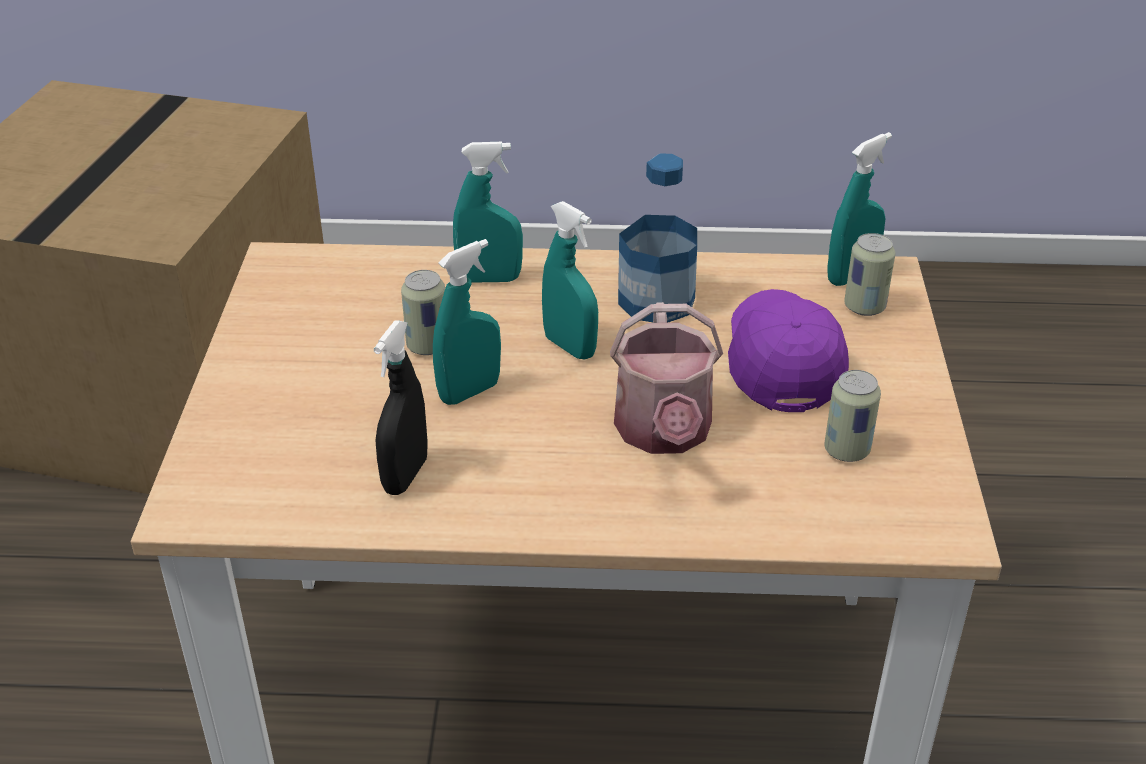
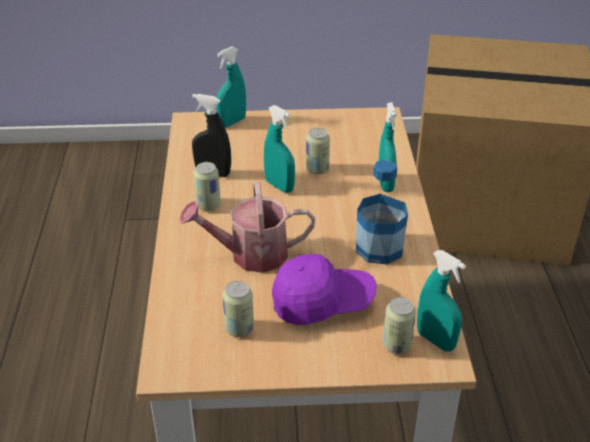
camera: 85 degrees right, 0 degrees up
(512, 482) = (208, 205): none -> can
(570, 347) = (325, 217): turquoise spray bottle -> turquoise spray bottle (232, 122)

